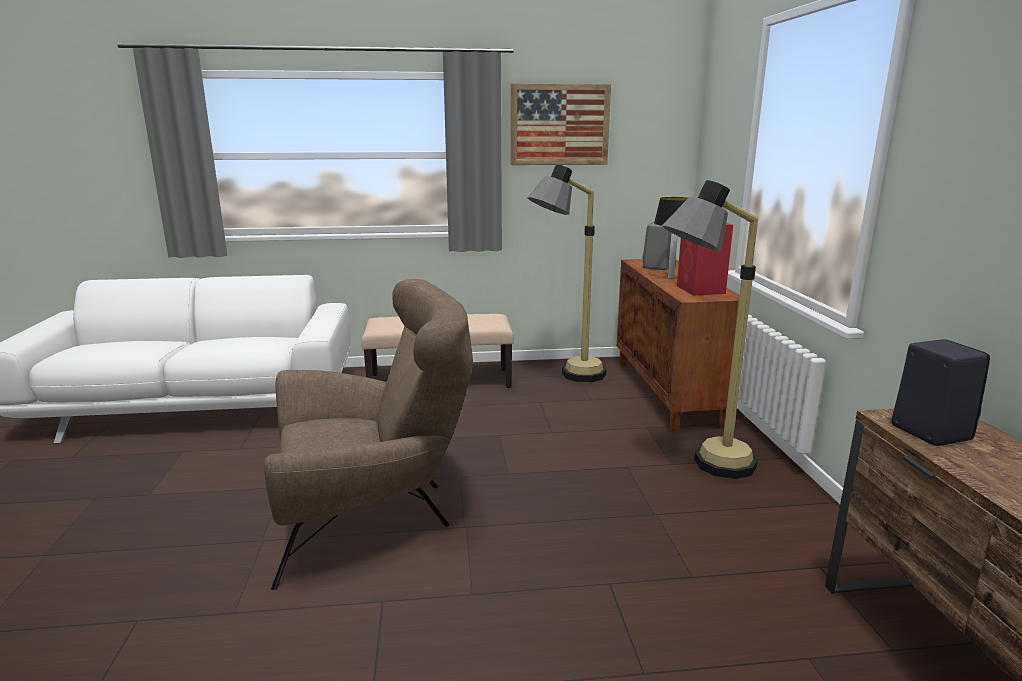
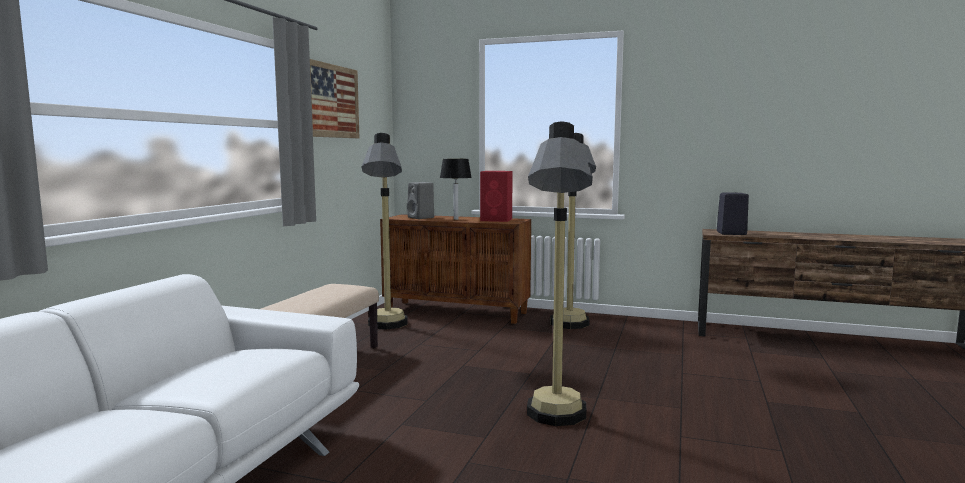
camera: 65 degrees left, 10 degrees down
(375, 514) = (556, 425): brown armchair -> floor lamp

